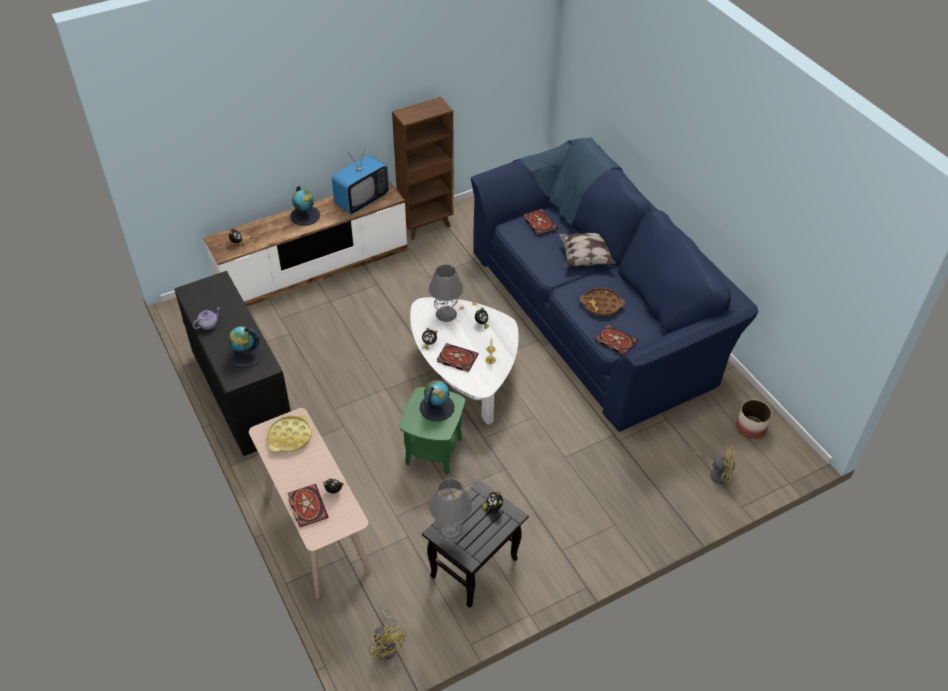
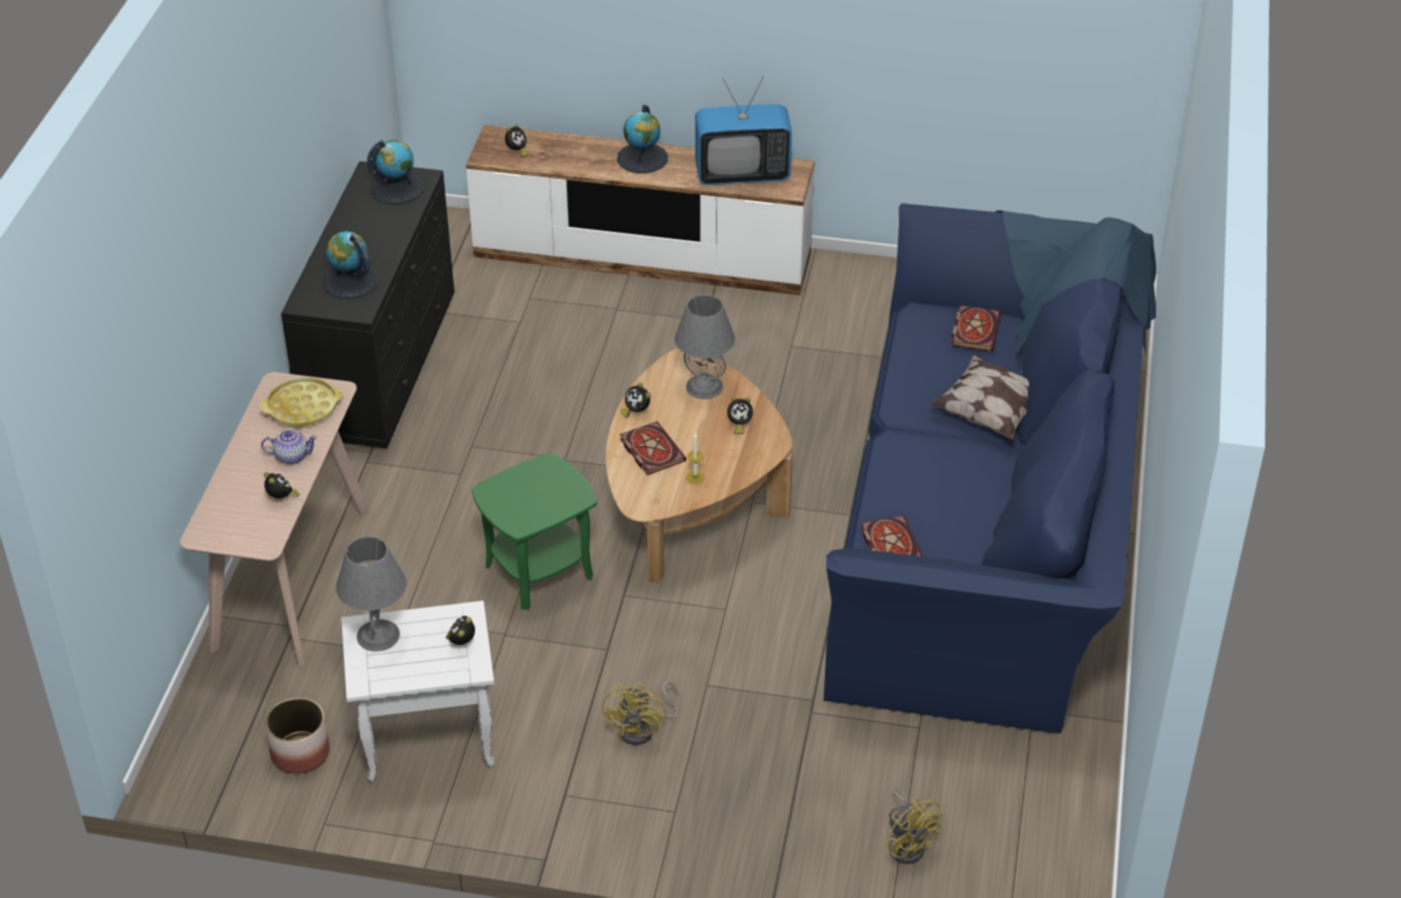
camera: 40 degrees right, 5 degrees down
(208, 325) = (348, 224): teapot -> teapot (291, 456)
(306, 506) = (232, 495): book -> none
(388, 645) = (230, 757): yellow fan -> yellow fan (643, 729)
(426, 225) = (866, 276): brown bookcase -> none
(436, 407) = (546, 491): globe -> globe (397, 188)
(465, 375) = (691, 501): white coffee table -> brown coffee table
(474, 570) = (426, 742): black side table -> white side table
(601, 305) = (932, 488): brown tray -> none
(750, 427) = (1039, 818): planter -> planter (300, 752)

